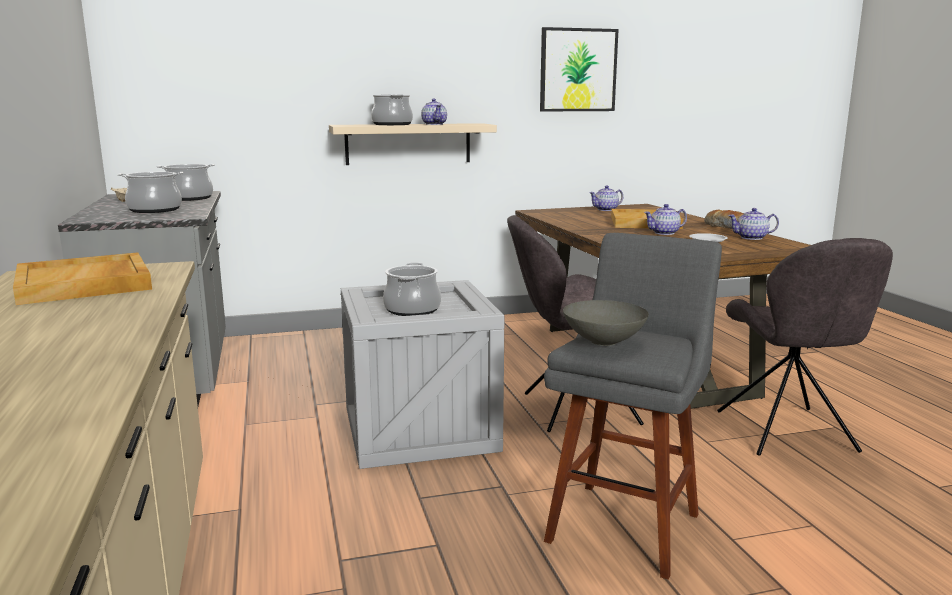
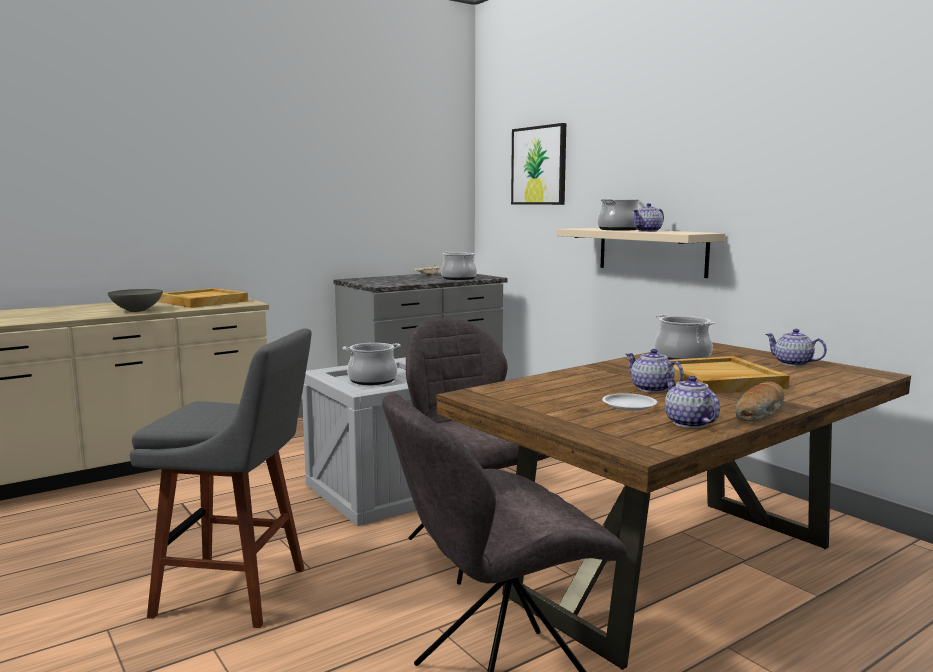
camera: 70 degrees right, 5 degrees down
(155, 210) = (400, 280): cooking pot -> cooking pot (682, 357)
(578, 70) = (854, 163): picture -> picture (539, 165)
(603, 342) = (205, 406): grey bowl -> grey bowl (136, 310)

